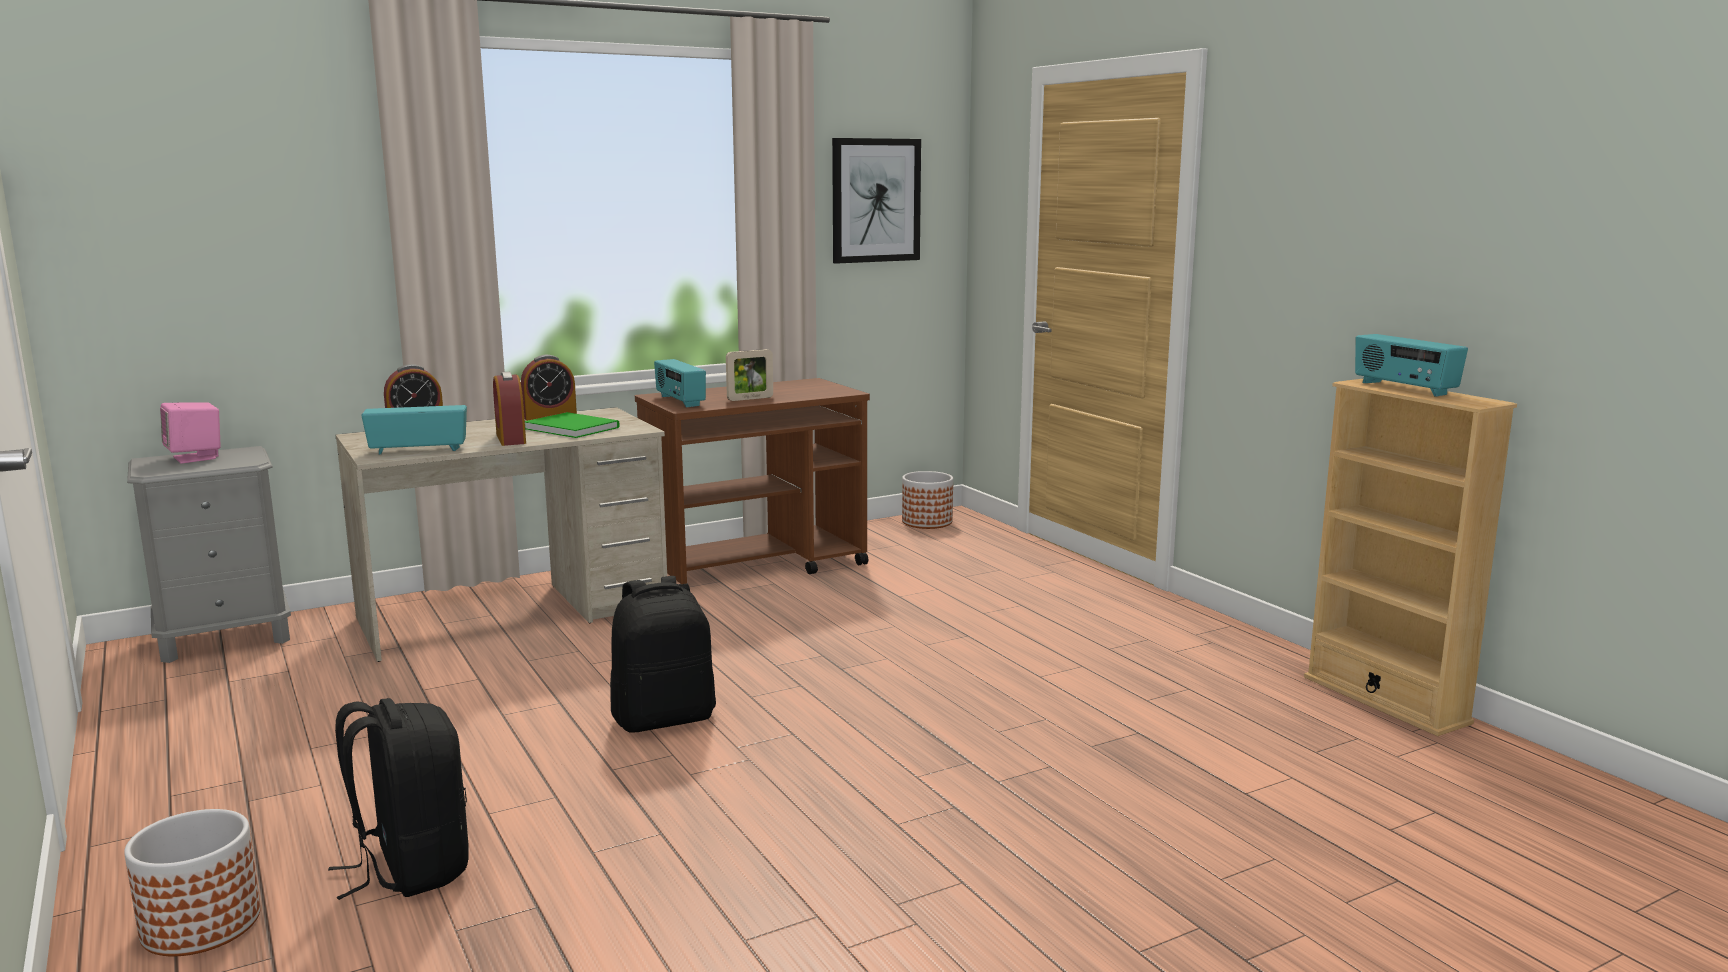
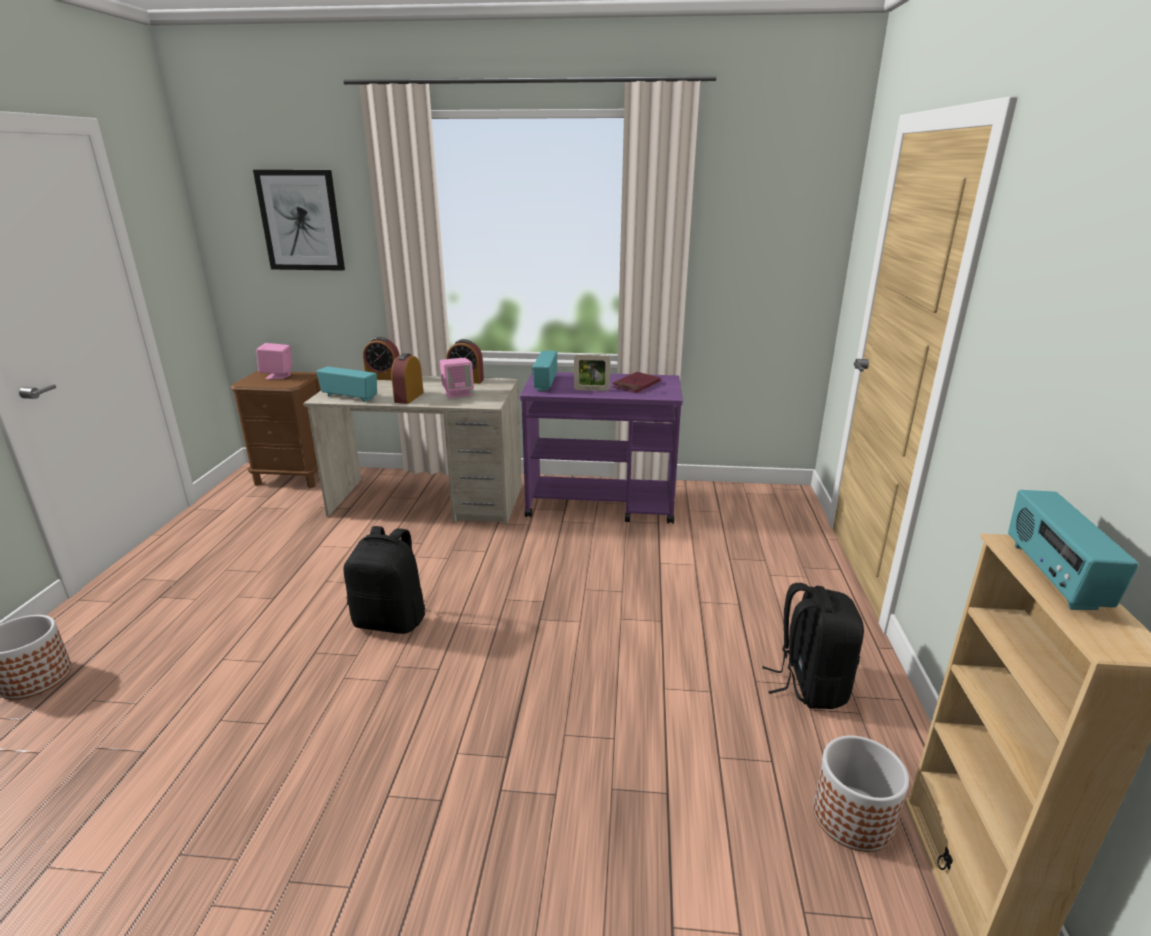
camera: 35 degrees right, 10 degrees up
(225, 638) = (294, 476): grey nightstand -> brown nightstand
(410, 868) = (143, 684): black backpack -> black backpack (809, 684)
(571, 427) = (458, 393): green book -> pink speaker
(757, 566) = (602, 504): brown cart -> purple cart
(792, 389) = (636, 385): none -> red book
(875, 200) = (756, 235): picture -> picture (301, 220)
(926, 522) = (764, 495): planter -> planter (852, 817)

